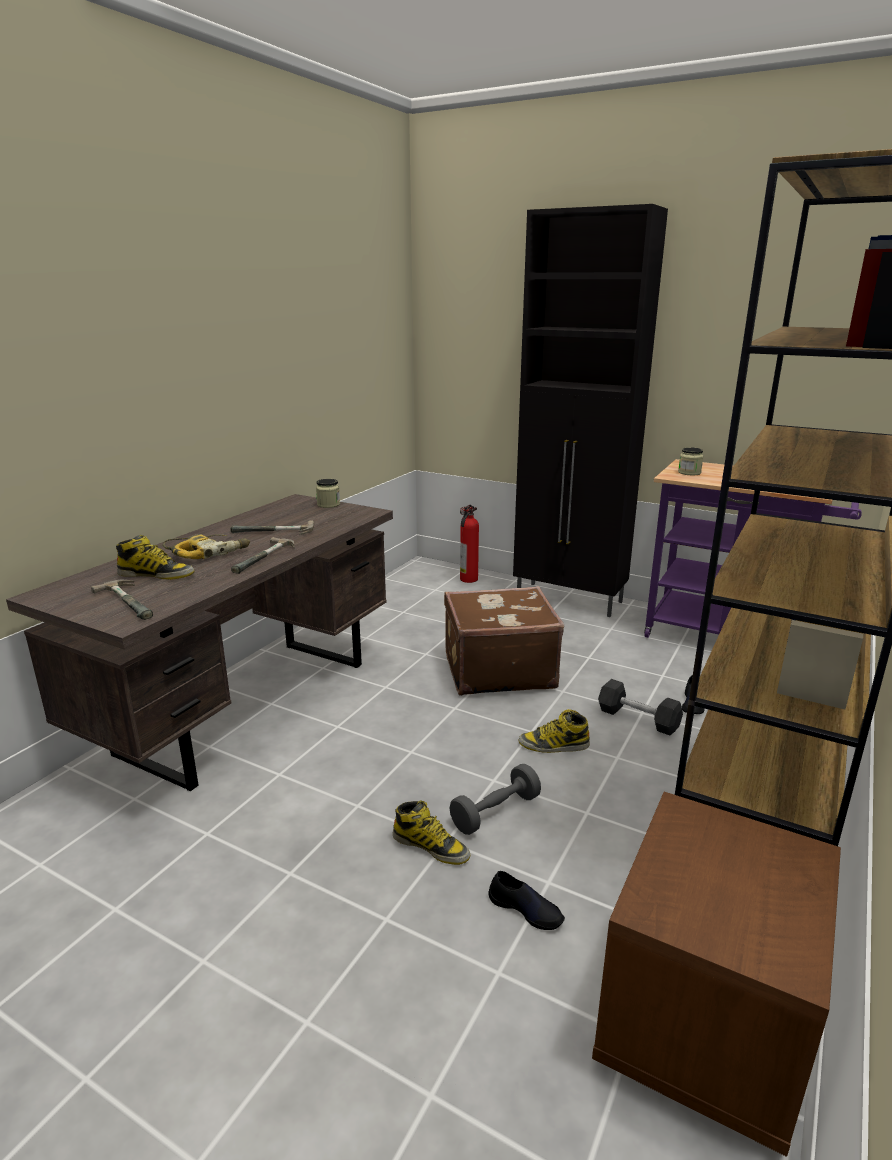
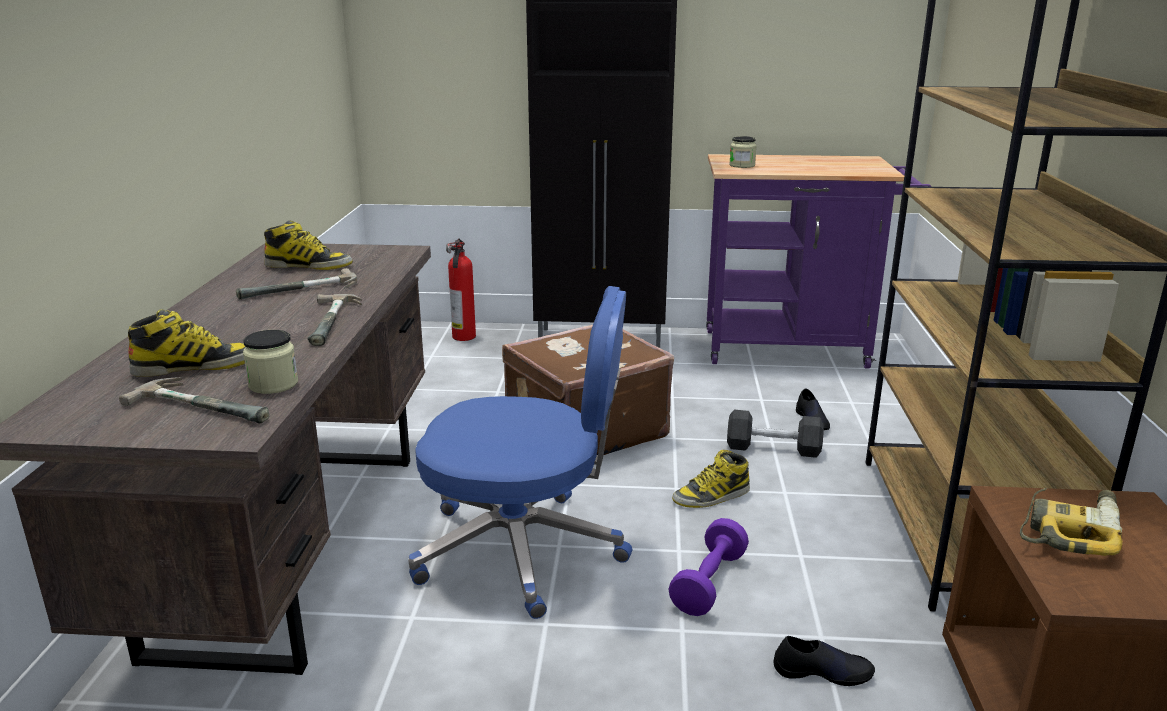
camera: 25 degrees left, 0 degrees up
(208, 552) = (238, 328): power drill -> power drill (1068, 529)
(328, 504) = (334, 249): jar -> jar (273, 384)
(385, 748) = (524, 550): none -> blue office chair
(431, 846) = (670, 641): boot -> boot (309, 266)
(495, 812) = (708, 583): grey dumbbell -> purple dumbbell

